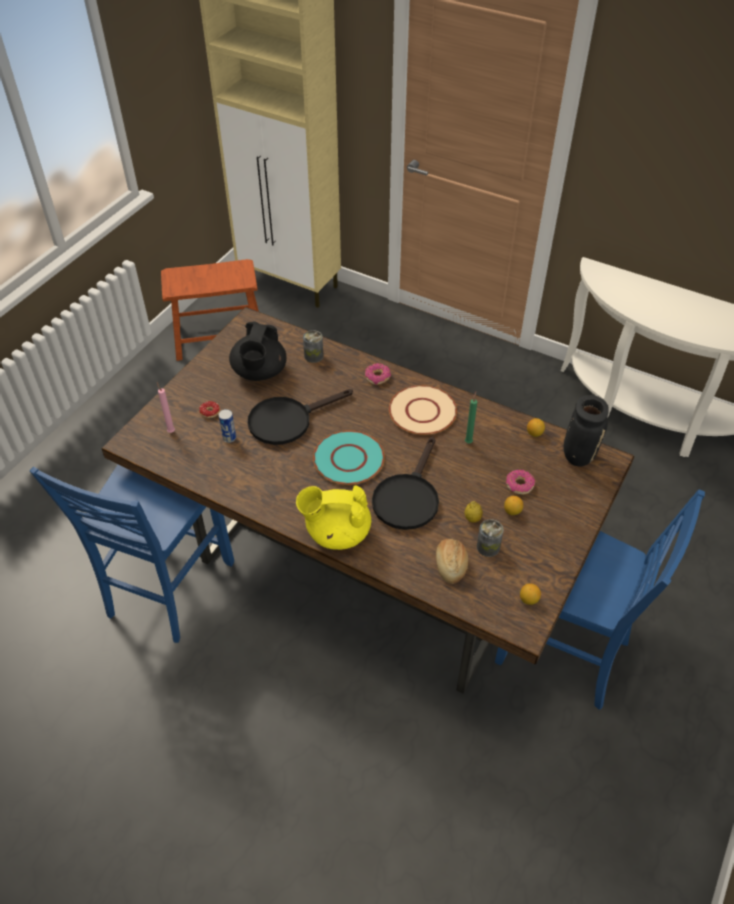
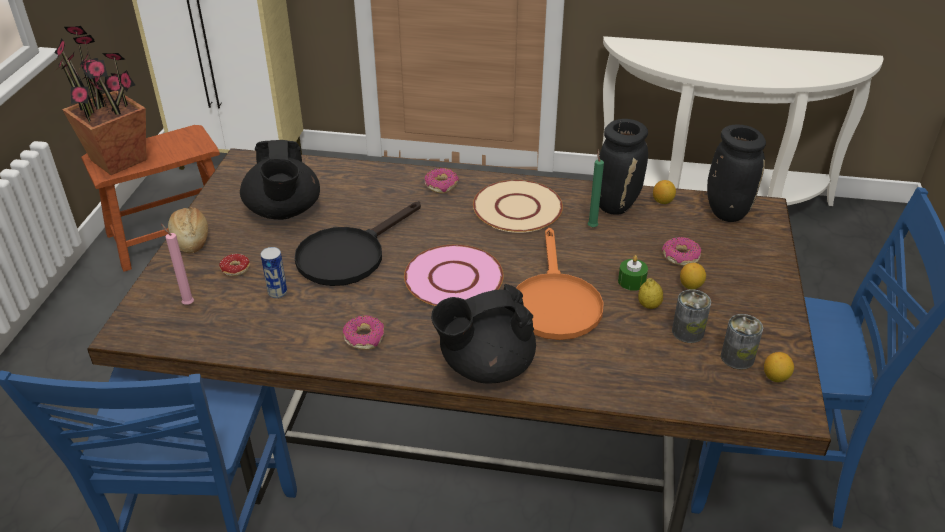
camera: 20 degrees left, 10 degrees down
(185, 280) = (119, 160): none -> potted plant
(269, 488) = (364, 337): none -> donut
(313, 356) = (347, 180): can -> can (737, 357)
(337, 532) = (485, 366): yellow teapot -> black teapot
(348, 459) = (453, 279): turquoise plate -> pink plate
(408, 497) = (554, 302): black frying pan -> orange frying pan
(451, 565) = (655, 364): bread -> bread (191, 239)
(471, 495) = (631, 281): none -> green candle
(497, 427) = (615, 205): none -> black vase

